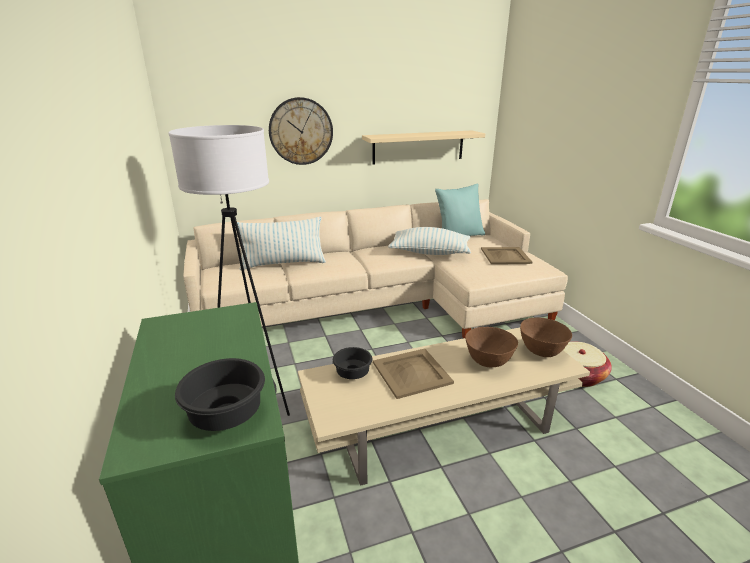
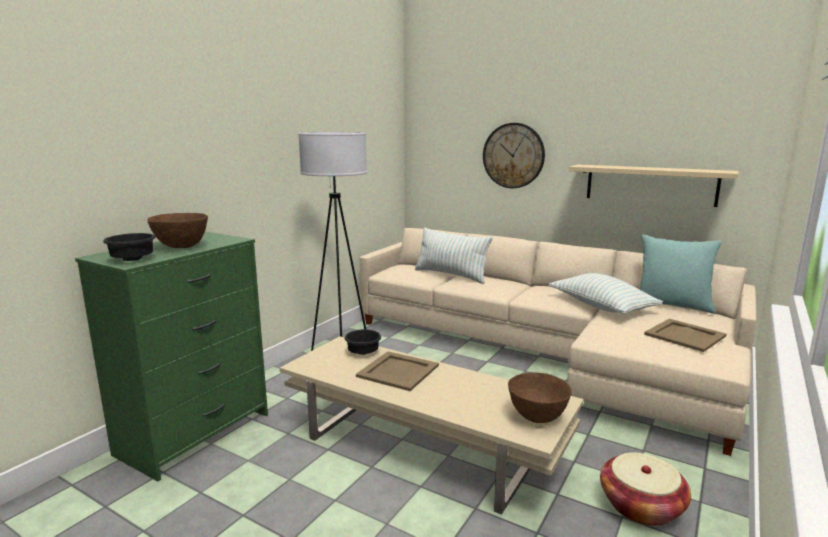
camera: 50 degrees right, 10 degrees down
(488, 362) = (469, 396): brown bowl -> brown bowl (182, 247)

